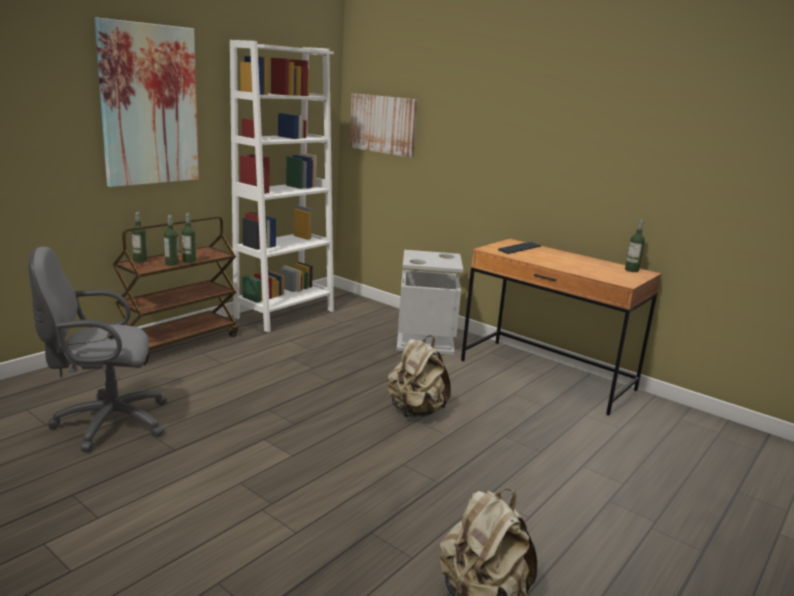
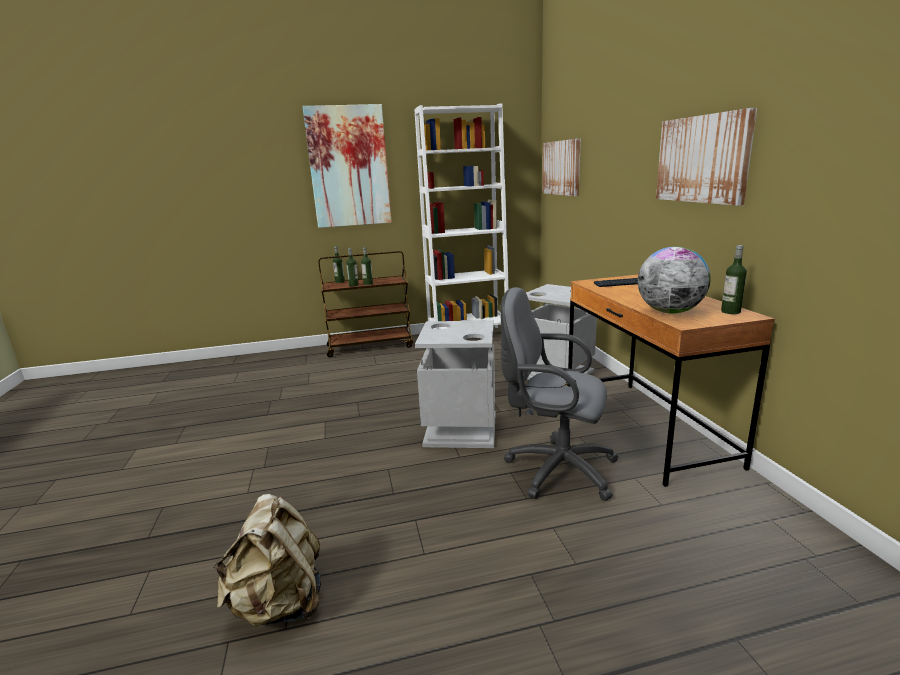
camera: 40 degrees right, 0 degrees up
(105, 423) = (259, 388): grey office chair -> grey office chair (555, 469)
(416, 411) = (461, 430): beige backpack -> grey trash can
(586, 146) = (702, 159): none -> picture
(599, 274) = (670, 312): none -> globe

